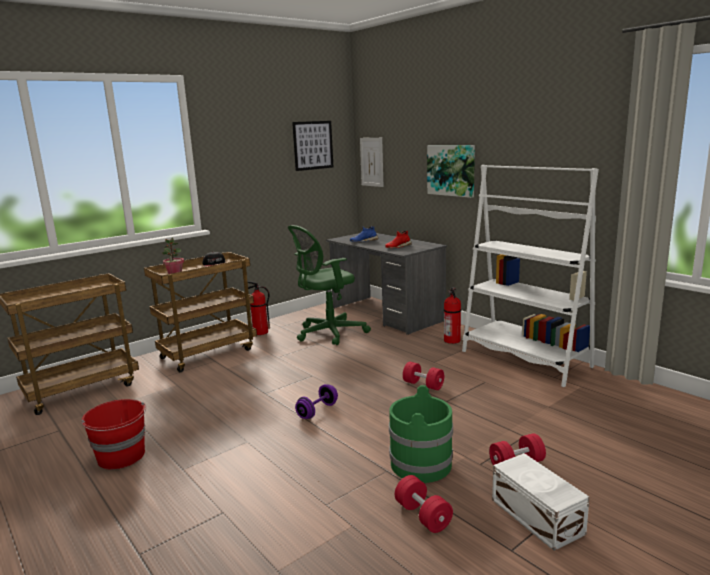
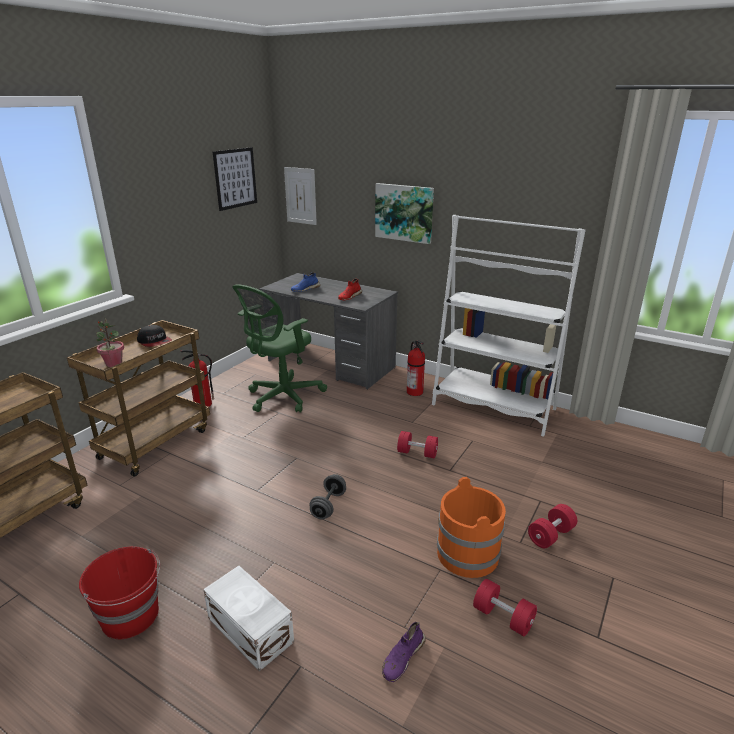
camera: 20 degrees left, 10 degrees up
(310, 525) = (402, 657): none -> purple shoe
(317, 411) = (328, 505): purple dumbbell -> grey dumbbell
(421, 464) = (468, 554): green bucket -> orange bucket
(536, 517) = (598, 594): white storage box -> white storage box (250, 631)

